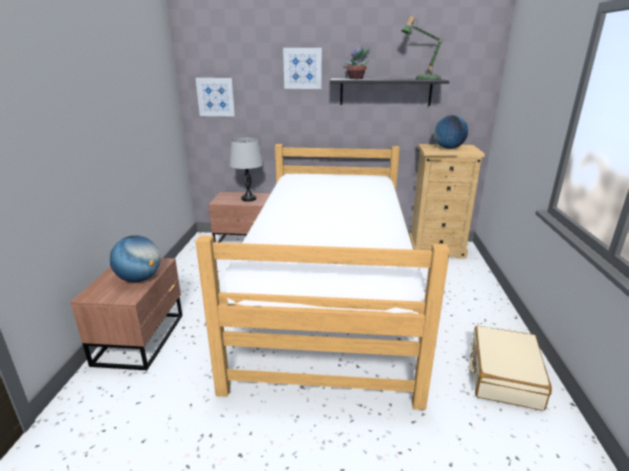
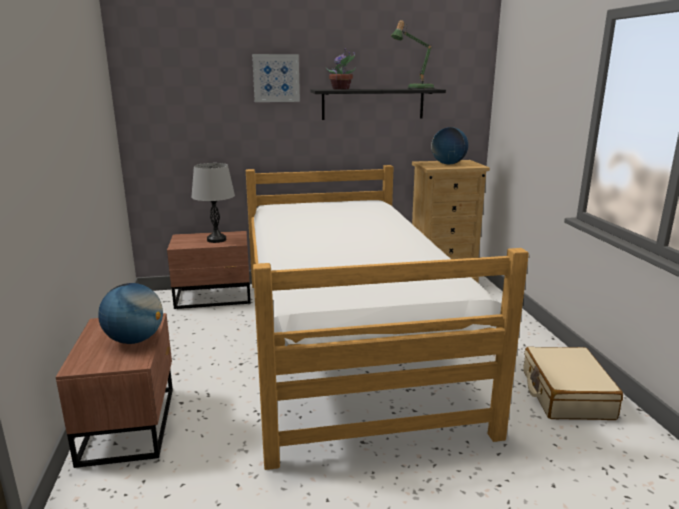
camera: 15 degrees left, 5 degrees down
(216, 97) = (166, 114): picture -> none

